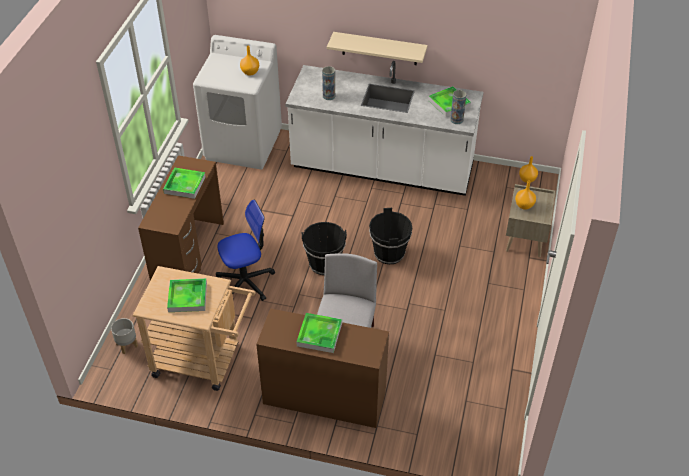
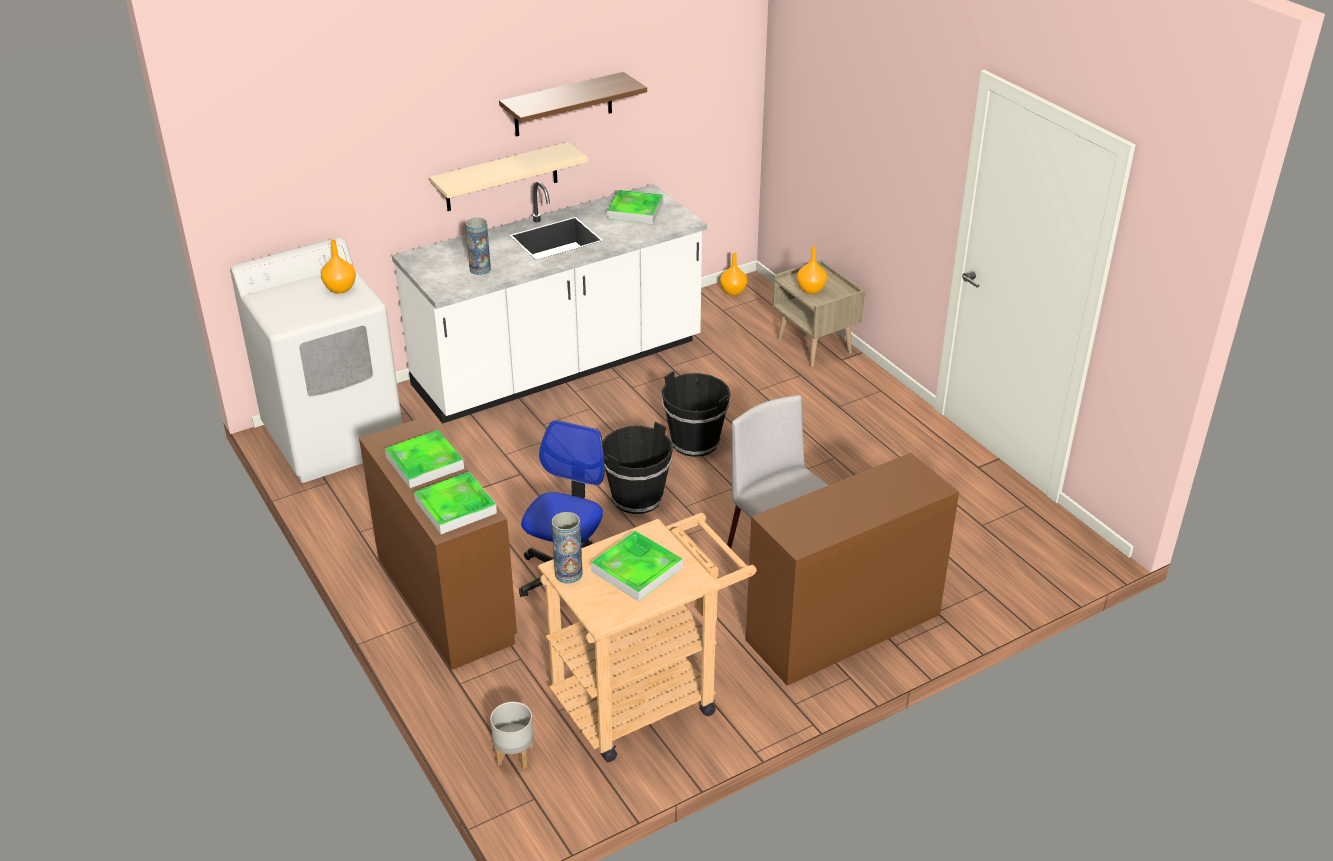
camera: 45 degrees left, 10 degrees down
(319, 335) = (848, 503): tray -> tray (455, 507)
(426, 22) = (563, 105): none -> shelf
(456, 120) = (669, 221): vase -> vase (568, 574)

